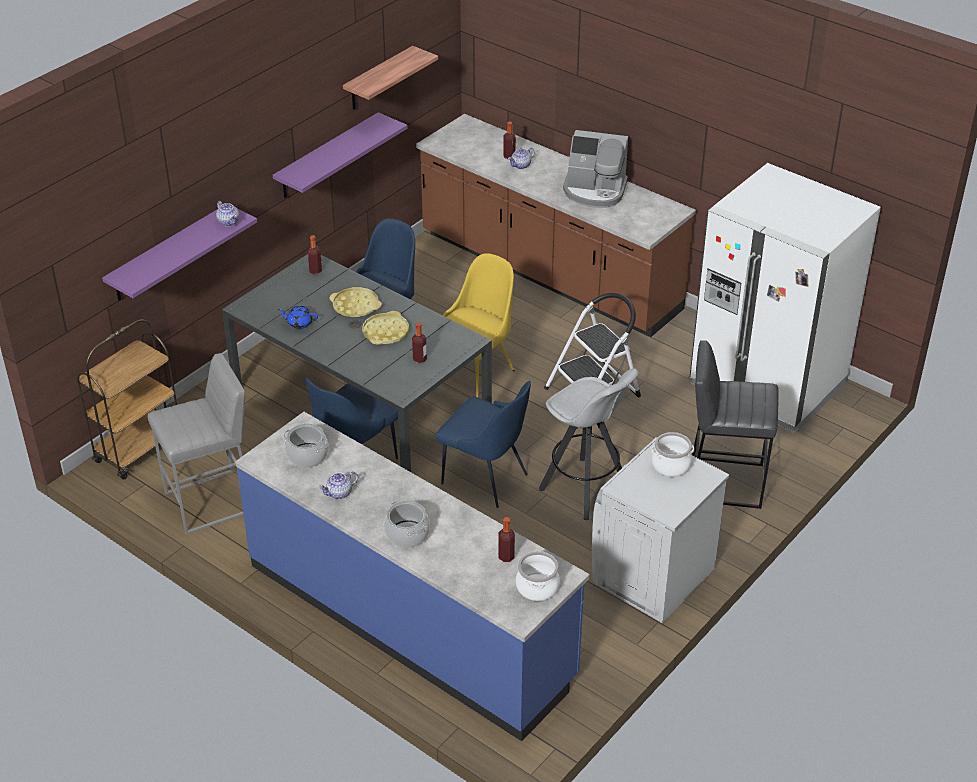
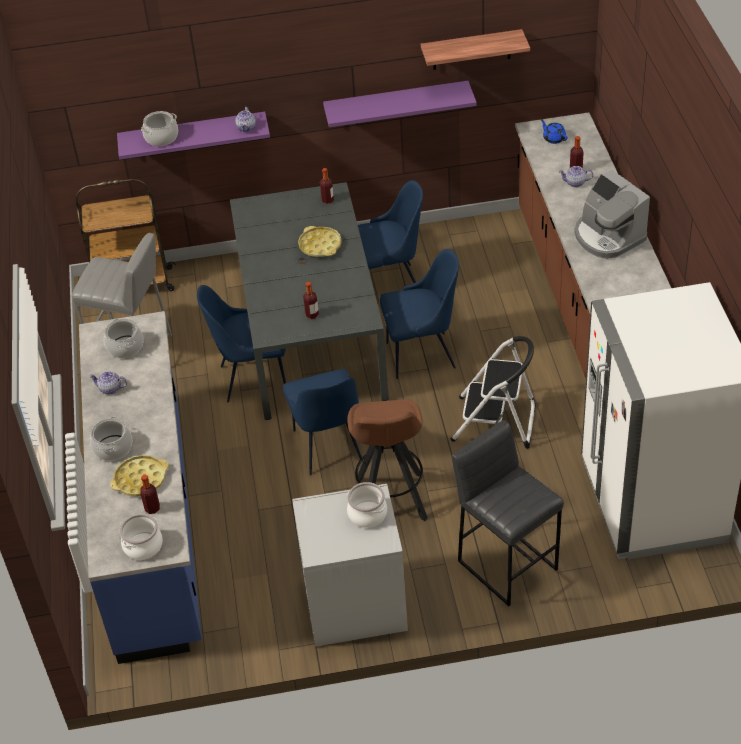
camera: 45 degrees right, 5 degrees up
(155, 262) = (161, 137): none -> cooking pot
(299, 323) = (266, 238): blue teapot -> blue teapot (554, 138)
(386, 332) = (315, 279): yellow tray -> yellow tray (140, 479)
(475, 375) = (421, 355): yellow chair -> blue chair
(586, 490) = (391, 501): grey stool -> brown stool

